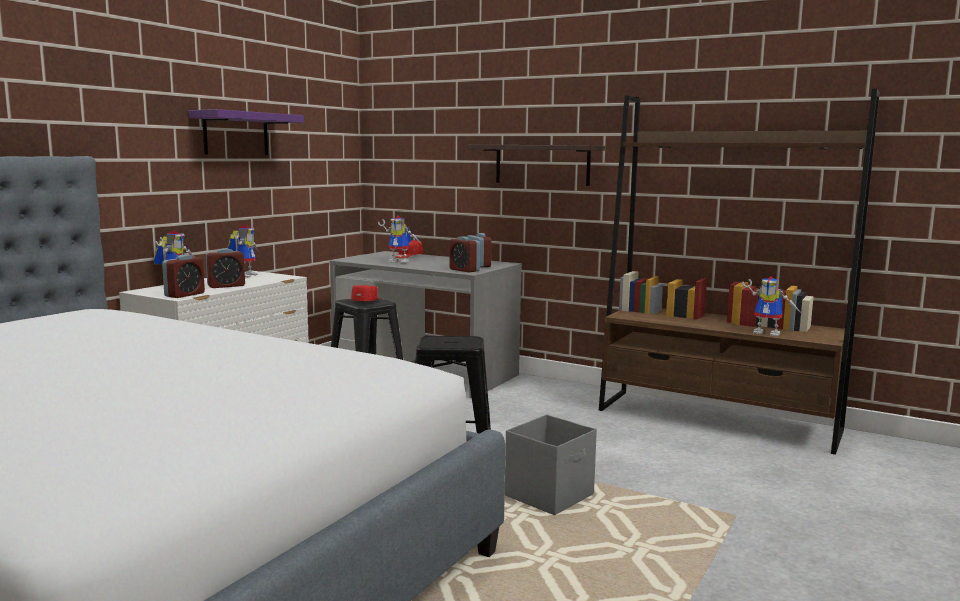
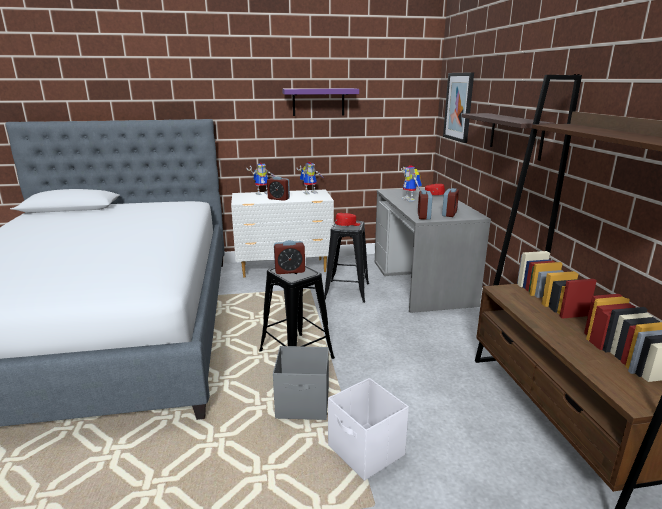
camera: 50 degrees right, 10 degrees up
(184, 295) = (245, 201): alarm clock -> alarm clock (290, 271)
(416, 142) = (458, 107): none -> picture
(663, 494) = (366, 451): none -> white storage box
(769, 333) = (590, 364): toy robot -> none

